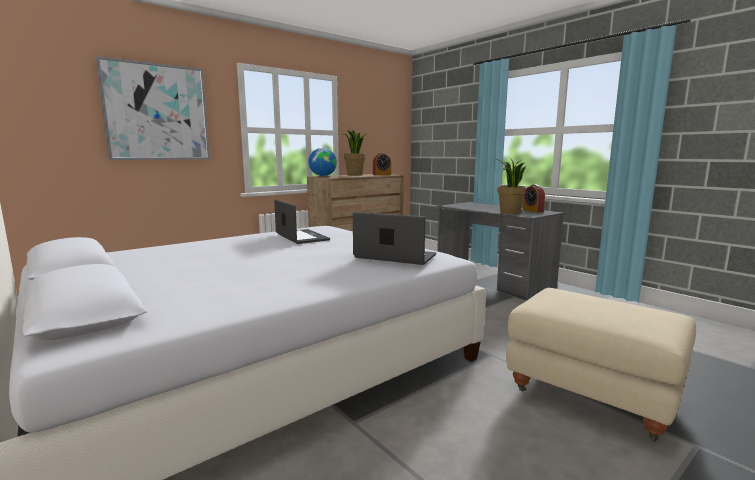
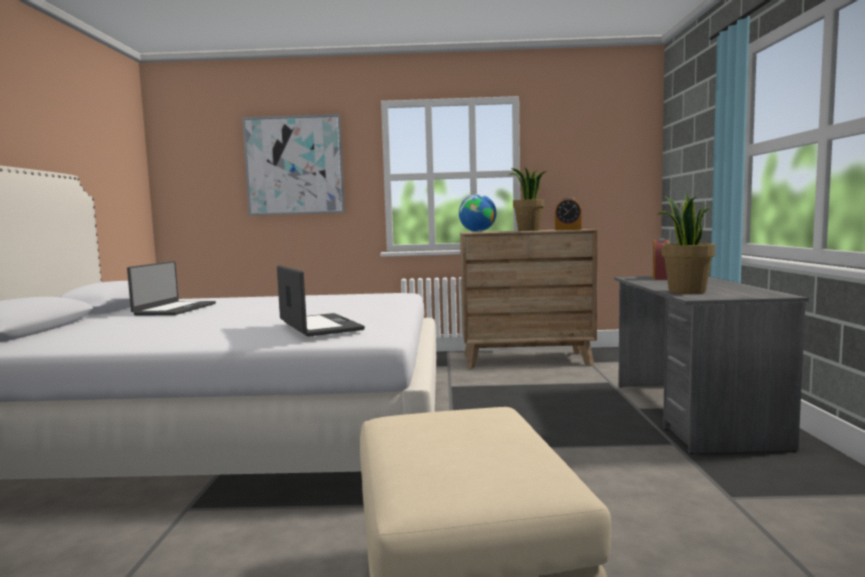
camera: 40 degrees right, 5 degrees down
(301, 237) = (334, 301): laptop -> laptop (174, 309)
(533, 210) = (749, 291): alarm clock -> alarm clock (660, 278)

